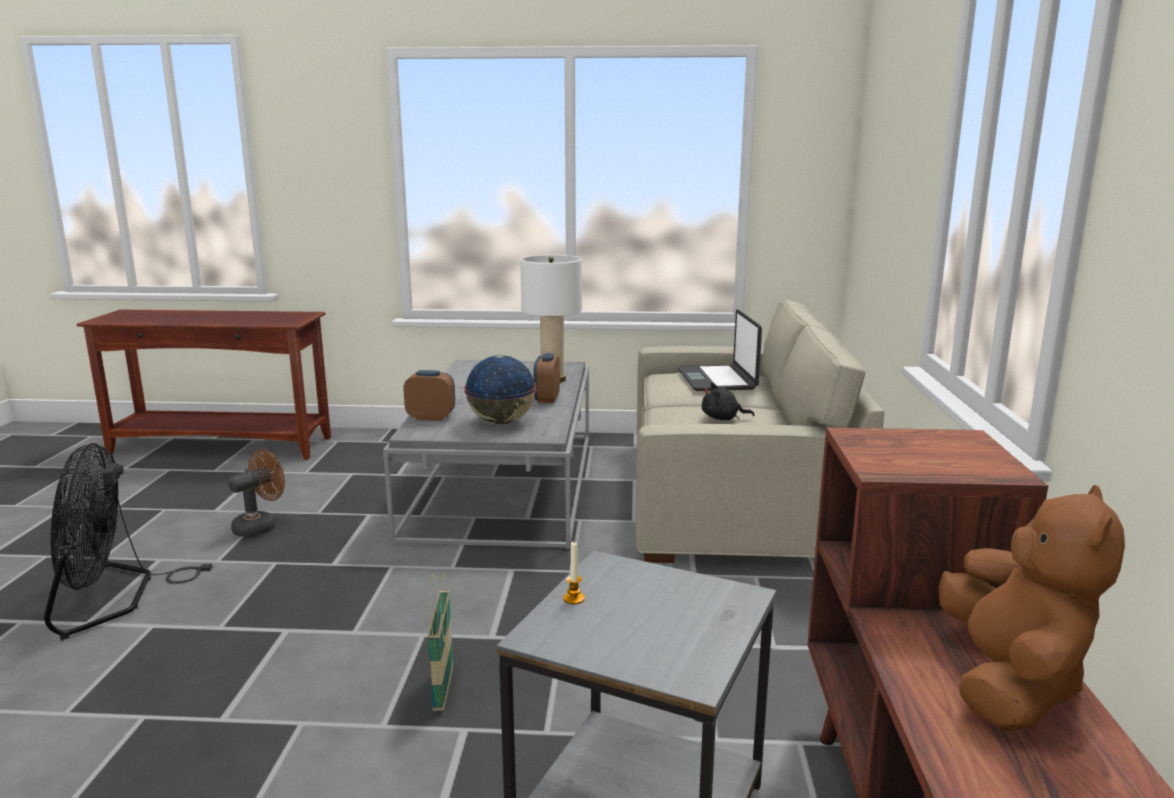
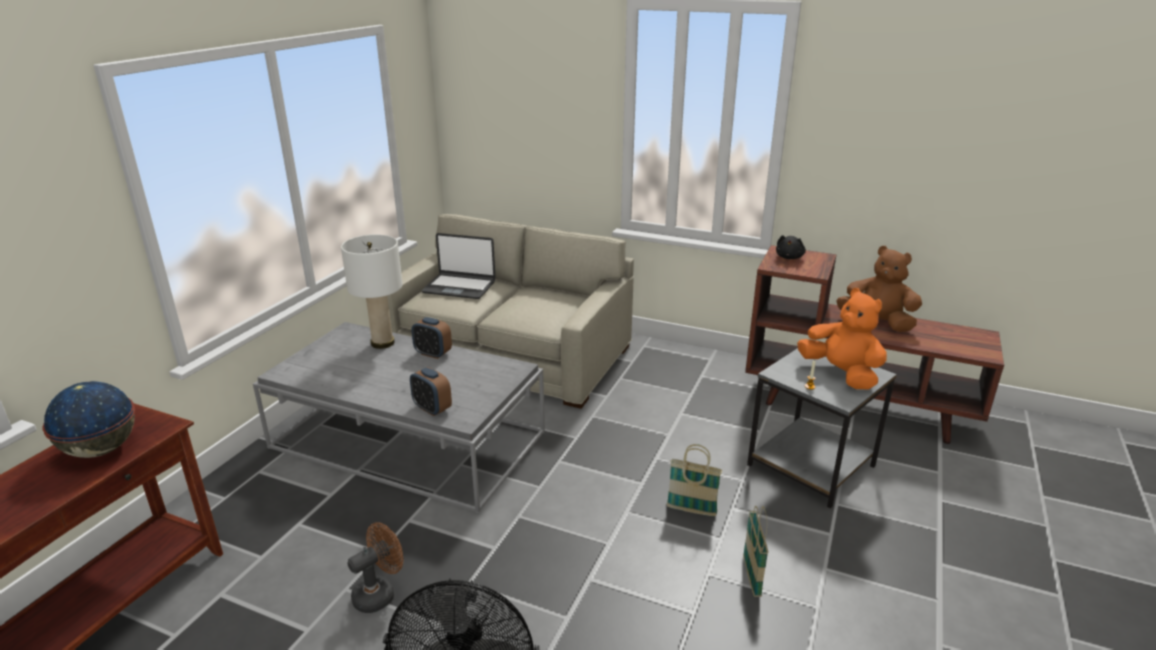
camera: 70 degrees left, 10 degrees up
(260, 526) = (379, 593): brown fan -> brown fan turned 75 degrees clockwise
(295, 767) = (751, 577): none -> basket
(431, 417) = (432, 408): alarm clock -> alarm clock turned 75 degrees counterclockwise
(501, 422) = (472, 380): globe -> globe (101, 449)
(653, 631) = (841, 374): none -> orange plush toy
(723, 418) = (541, 305): black plush toy -> black plush toy (789, 257)

